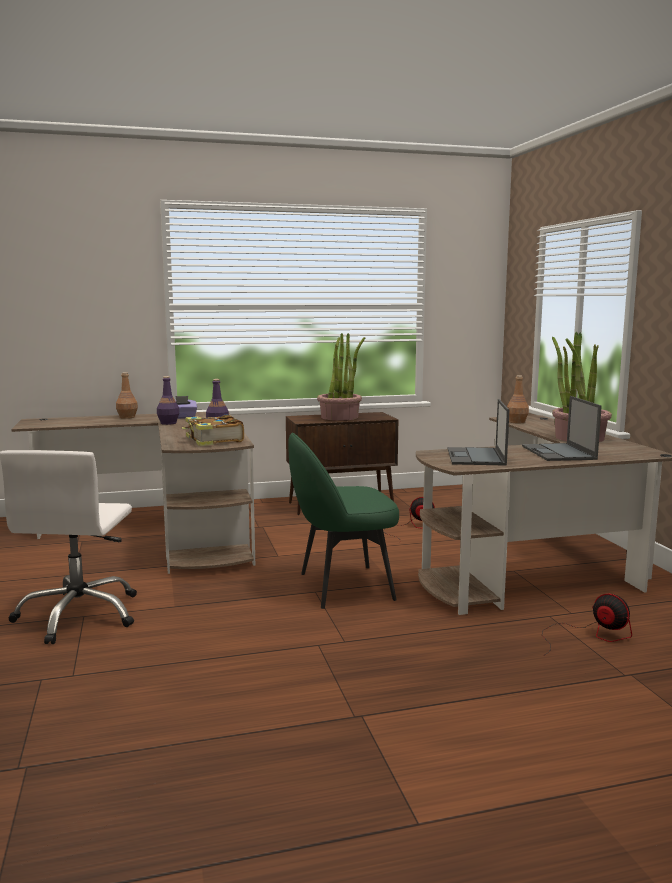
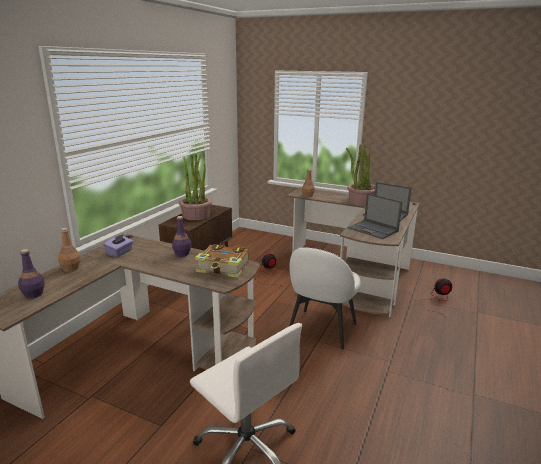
camera: 50 degrees left, 10 degrees up
(168, 423) = (131, 263): purple bottle -> purple bottle (34, 294)
(343, 586) = (321, 330): green chair -> white chair

